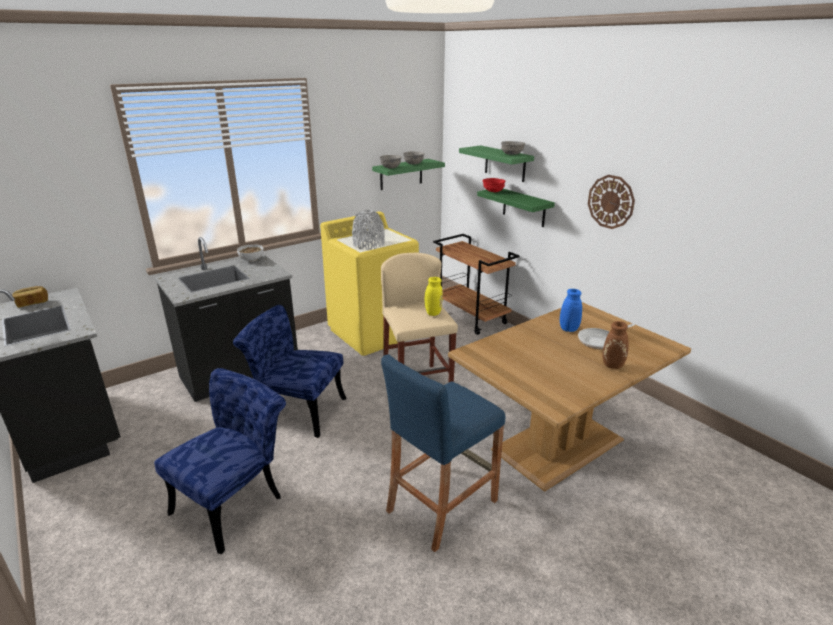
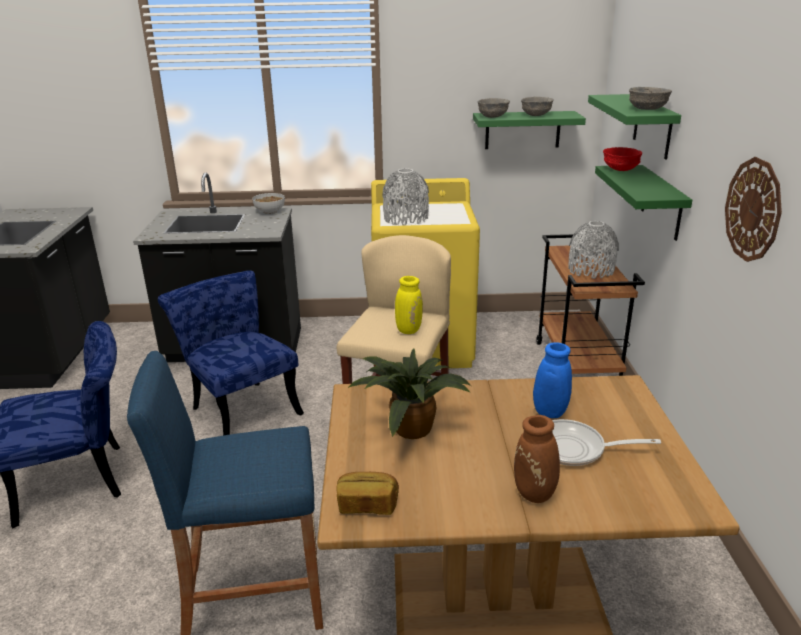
camera: 35 degrees right, 0 degrees up
(32, 303) = (41, 213): bread -> bread (367, 505)
(478, 256) = (591, 270): none -> grey vase
(520, 358) = (410, 427): none -> potted plant

